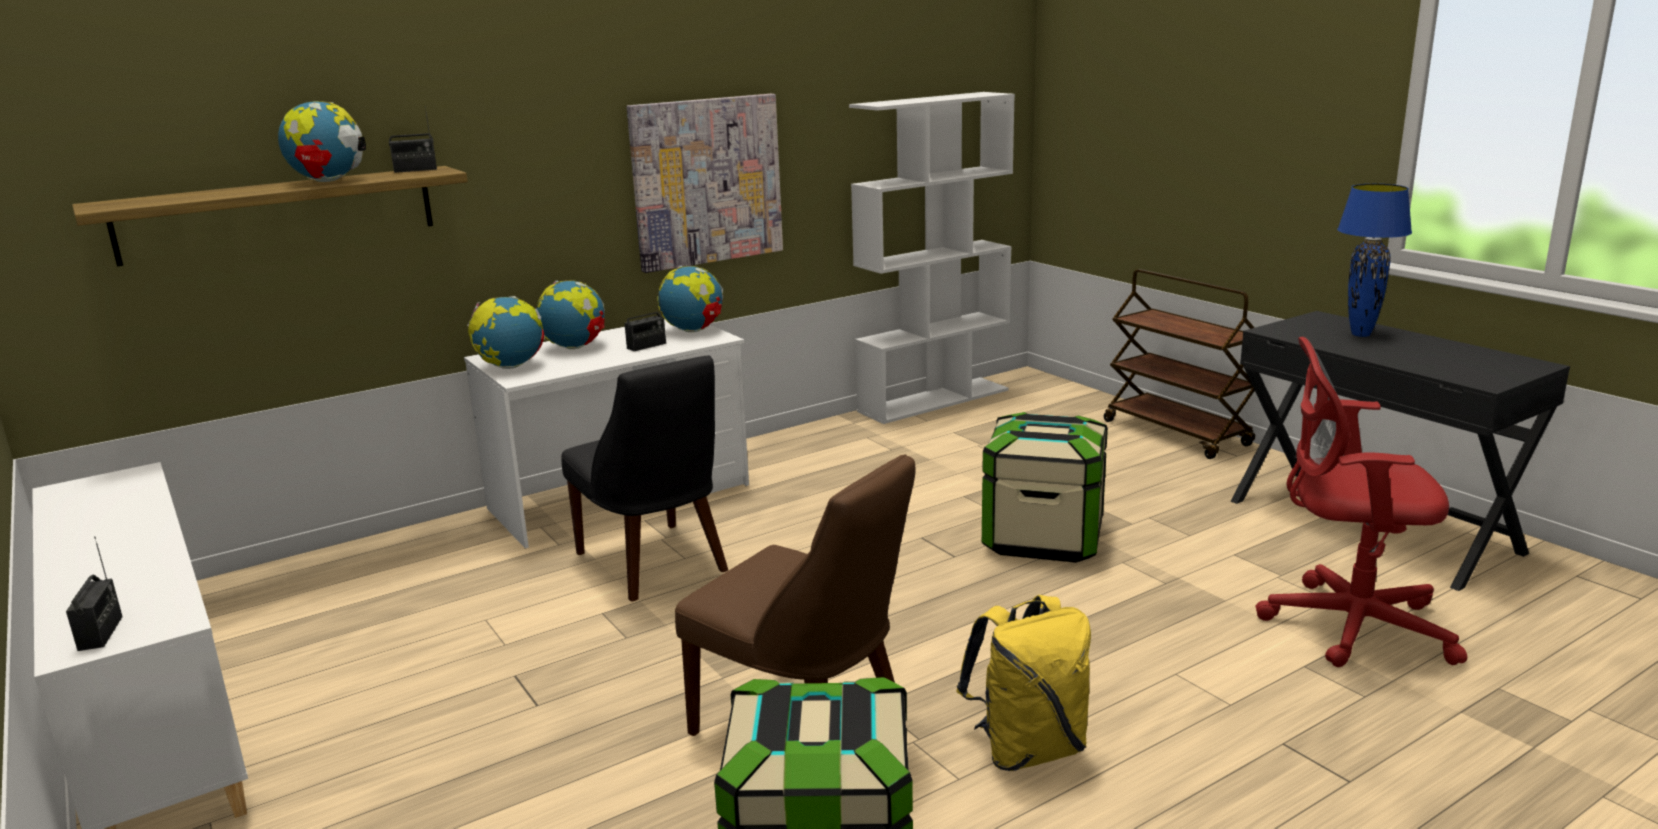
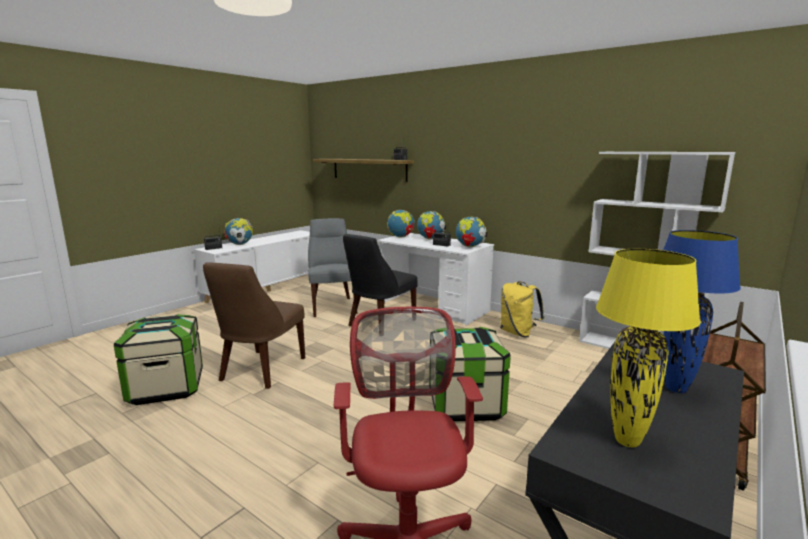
camera: 70 degrees right, 5 degrees down
(328, 181) = (372, 159): globe -> globe (240, 244)
(468, 610) = (333, 306): none -> grey chair
(706, 181) = (515, 183): picture -> none
(1028, 749) = (243, 421): yellow backpack -> yellow backpack (518, 333)
(1463, 364) = (627, 441): none -> yellow table lamp

